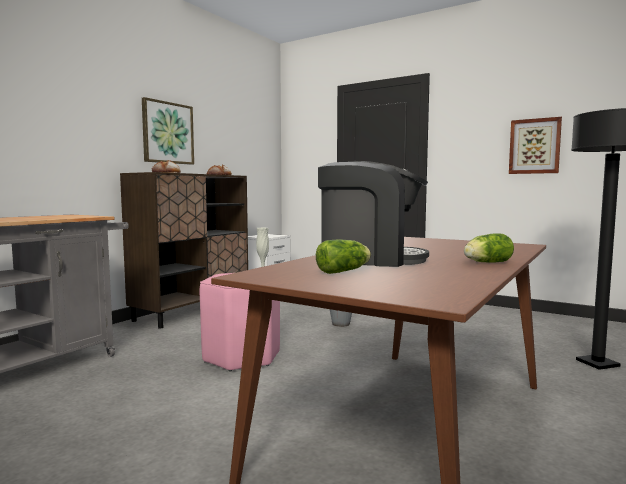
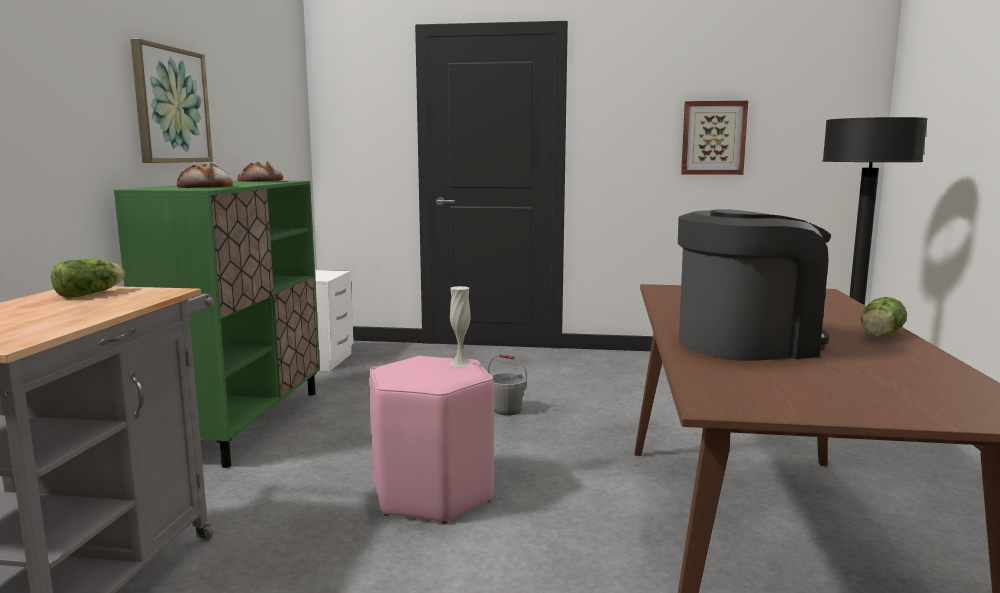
camera: 25 degrees left, 5 degrees up
(193, 311) = (244, 423): brown cabinet -> green cabinet
(345, 271) = (794, 376): lettuce -> lettuce (92, 293)

